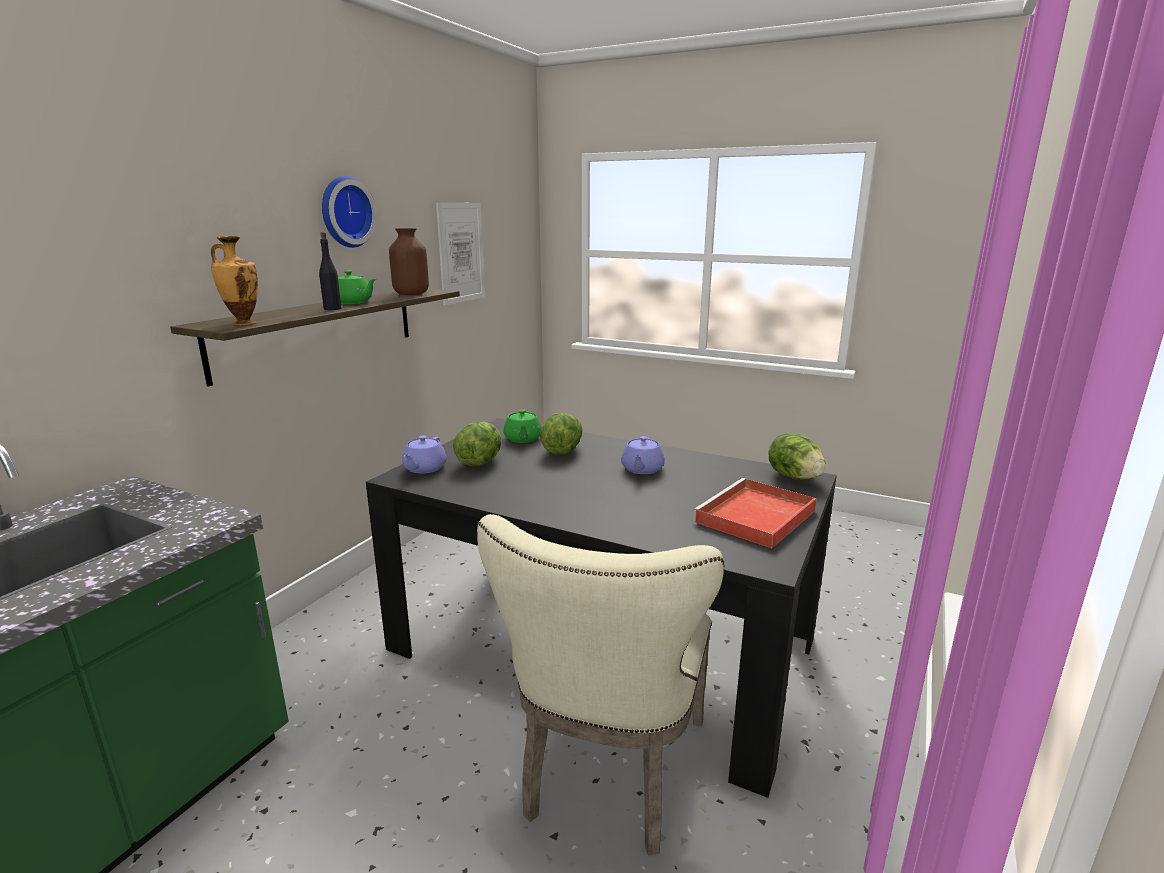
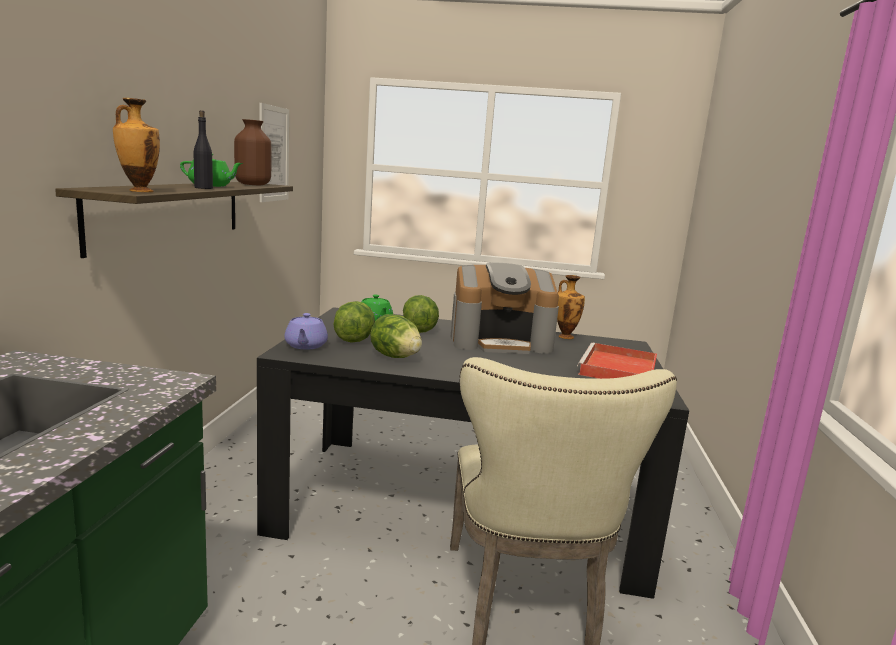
camera: 20 degrees left, 5 degrees down
(344, 212) = (196, 97): wall clock -> none
(642, 469) = (500, 341): purple teapot -> coffee machine
(730, 464) = (565, 336): none -> vase
(794, 477) = (619, 344): lettuce -> lettuce (395, 357)

